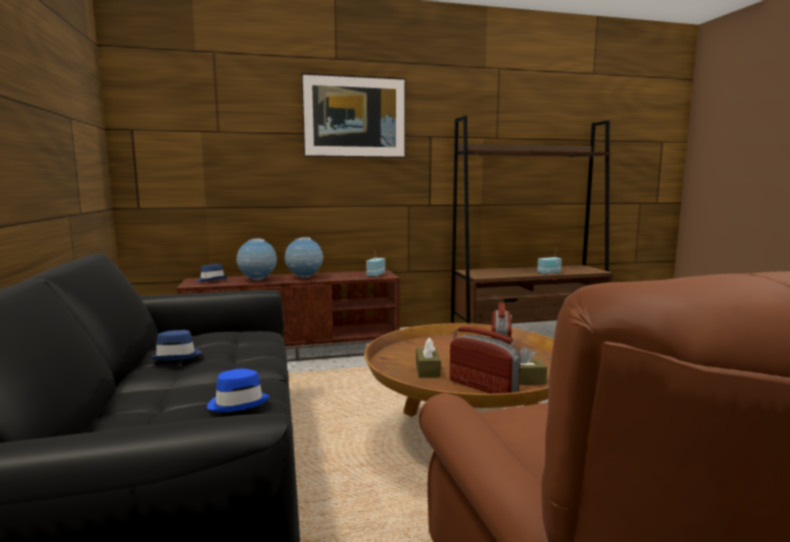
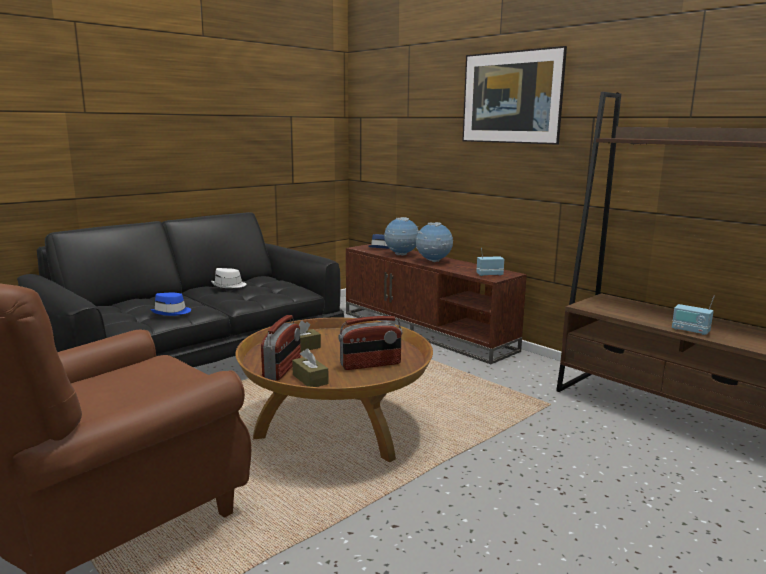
camera: 60 degrees right, 5 degrees up
(177, 356) = (229, 285): blue hat -> white hat

